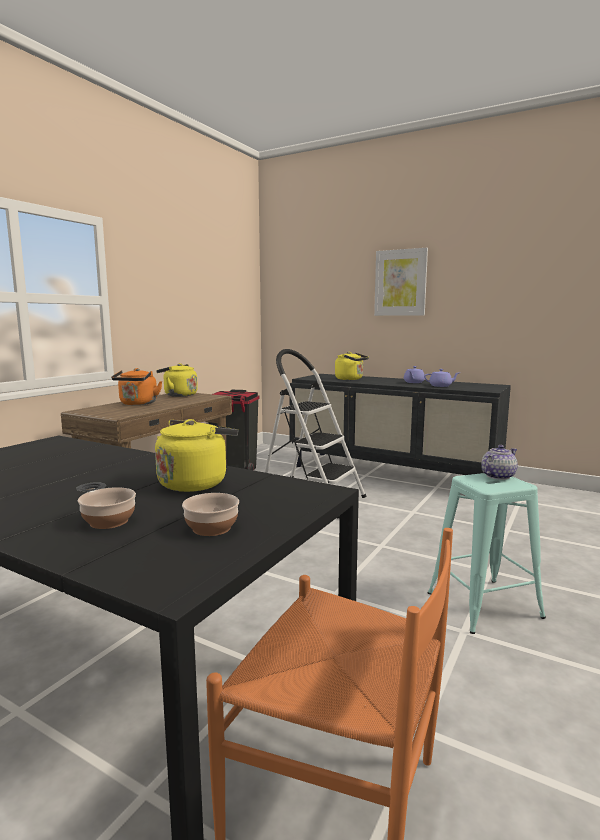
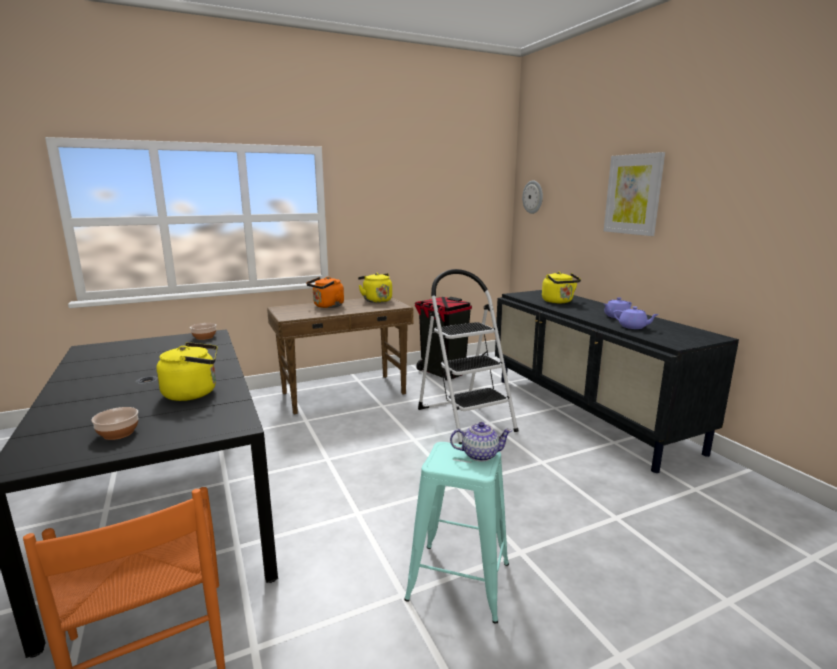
camera: 35 degrees right, 5 degrees up
(110, 521) = (95, 410): bowl -> bowl (204, 337)
(286, 290) = (533, 197): none -> wall clock

